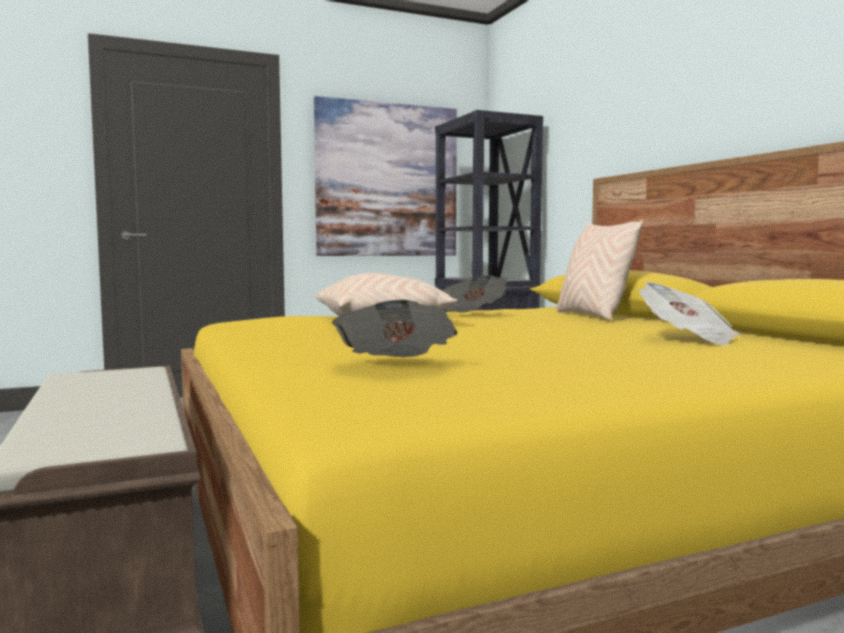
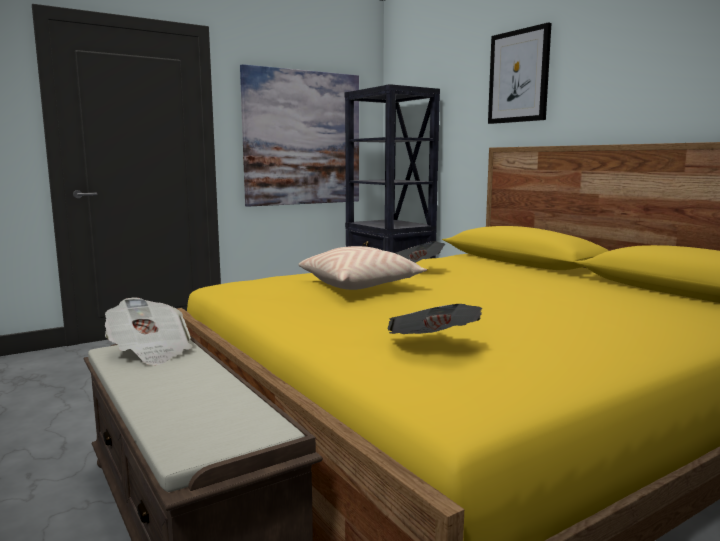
camera: 10 degrees left, 5 degrees up
(593, 316) = (506, 267): beige pillow -> none
(627, 90) = (519, 76): none -> picture
(688, 339) = (604, 298): newspaper -> newspaper (150, 352)

